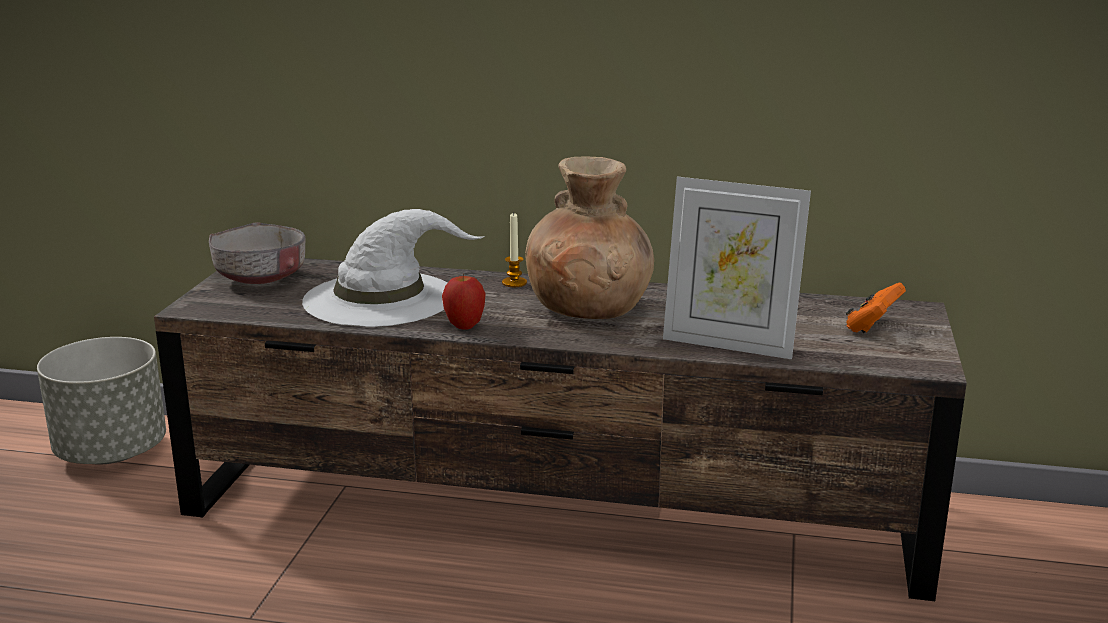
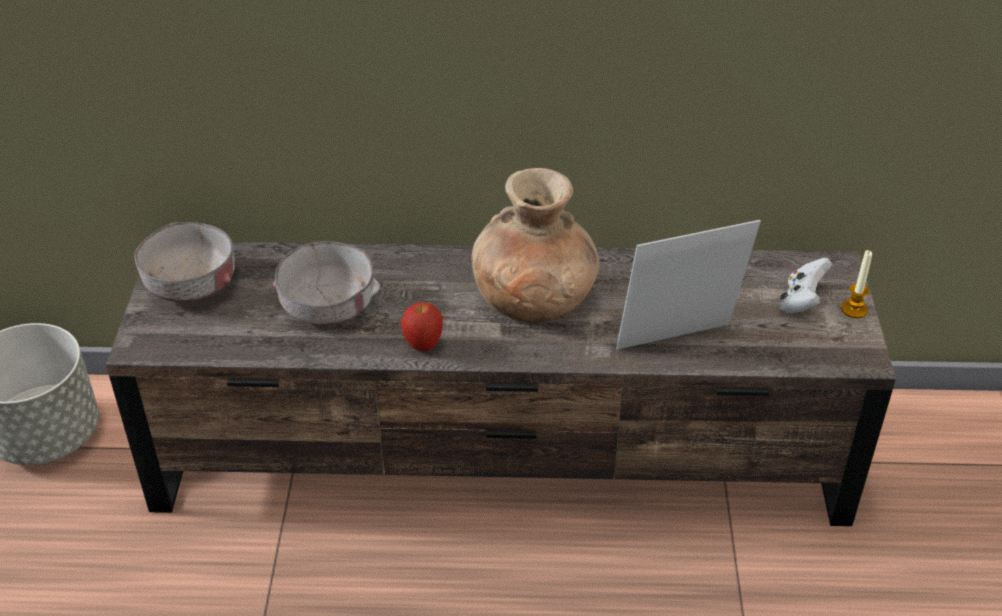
camera: 10 degrees left, 20 degrees up
(382, 298) = (327, 306): white hat -> grey bowl
(514, 283) = (450, 264): candle -> candle (854, 309)
(729, 344) = (678, 344): picture frame -> picture frame turned 150 degrees clockwise
(872, 327) = (801, 301): orange game controller -> white game controller

